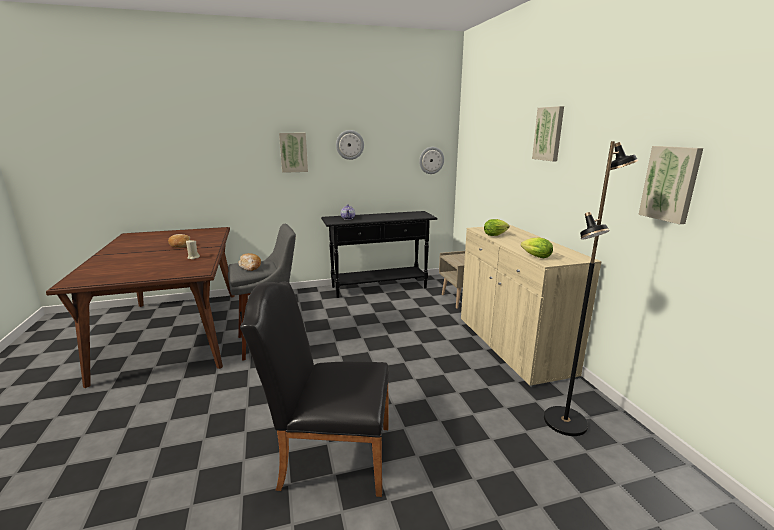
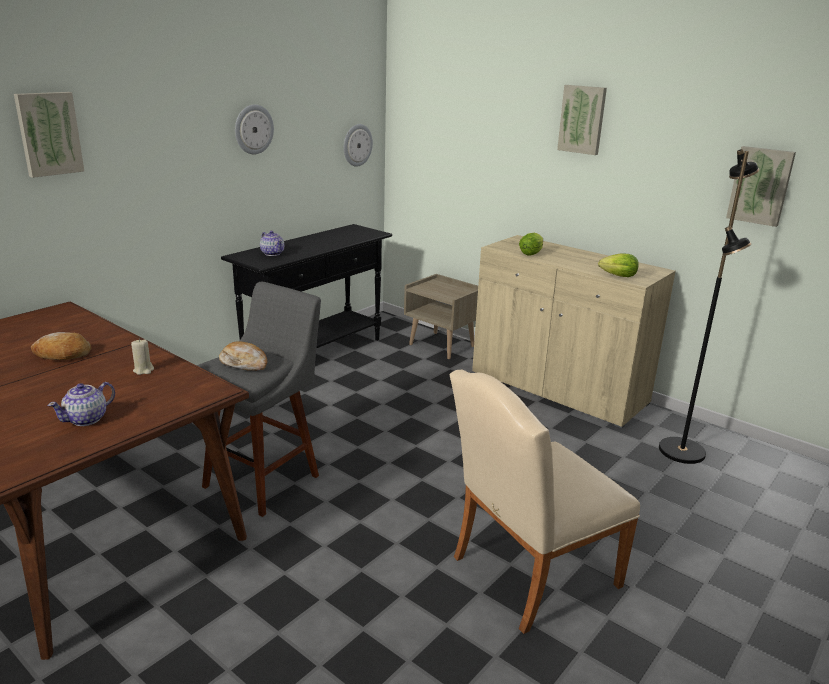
camera: 35 degrees left, 5 degrees up
(133, 271) = (87, 419): none -> teapot
(293, 152) = (171, 149): picture -> picture (48, 134)
(328, 454) = (526, 574): black chair -> beige chair

